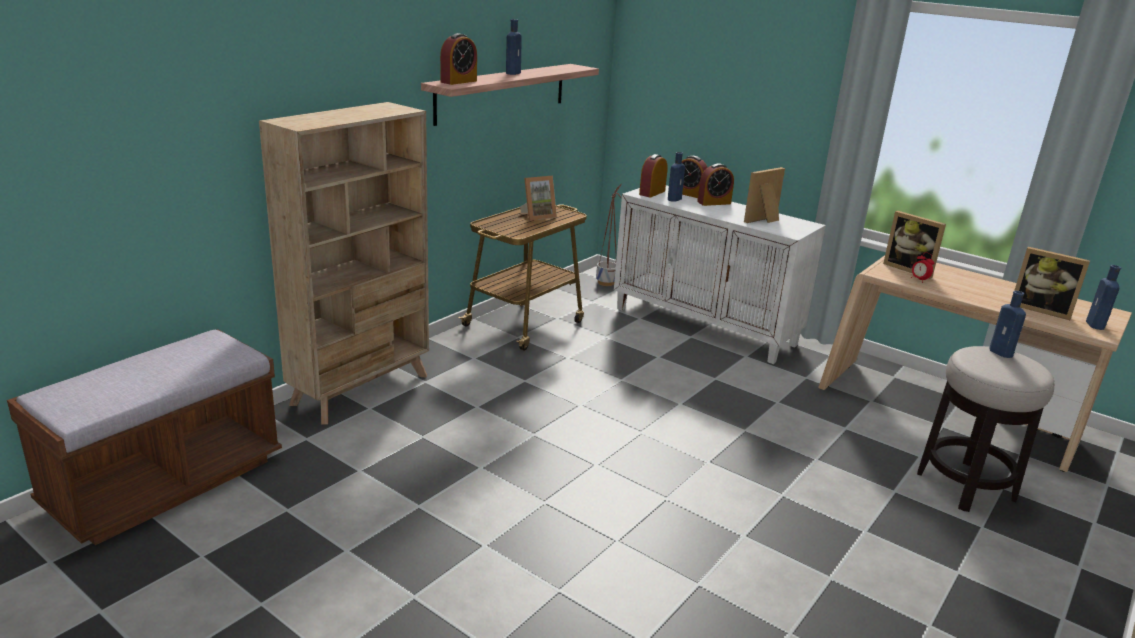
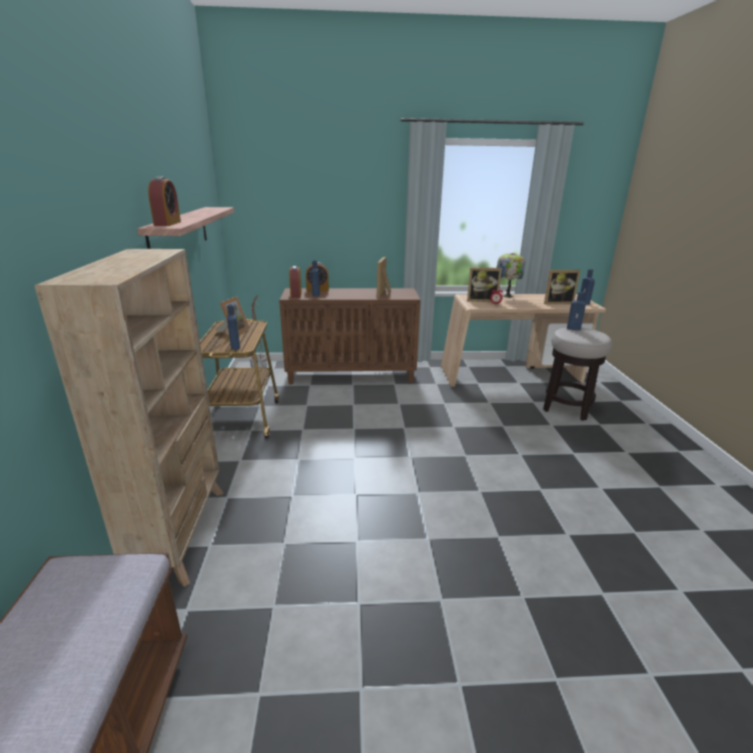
camera: 40 degrees left, 0 degrees up
(513, 73) = (188, 215): blue bottle -> blue bottle (235, 346)
(705, 326) = (351, 375): white cabinet -> brown cabinet
(714, 203) = (340, 291): alarm clock -> none
(970, 276) = (506, 296): none -> table lamp

